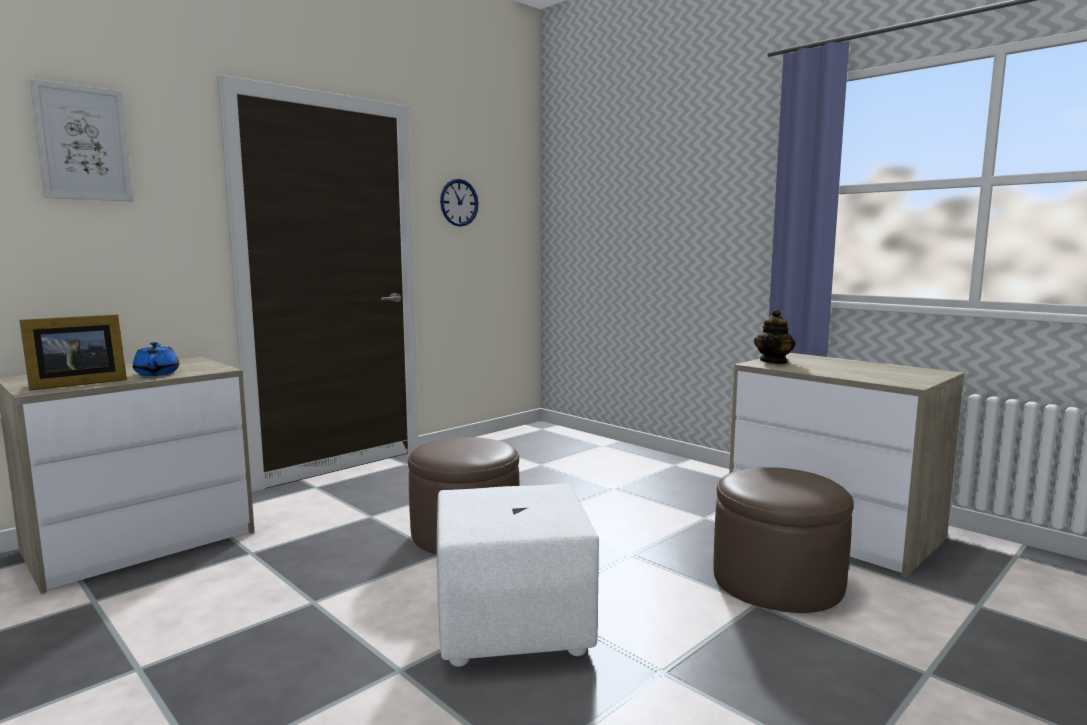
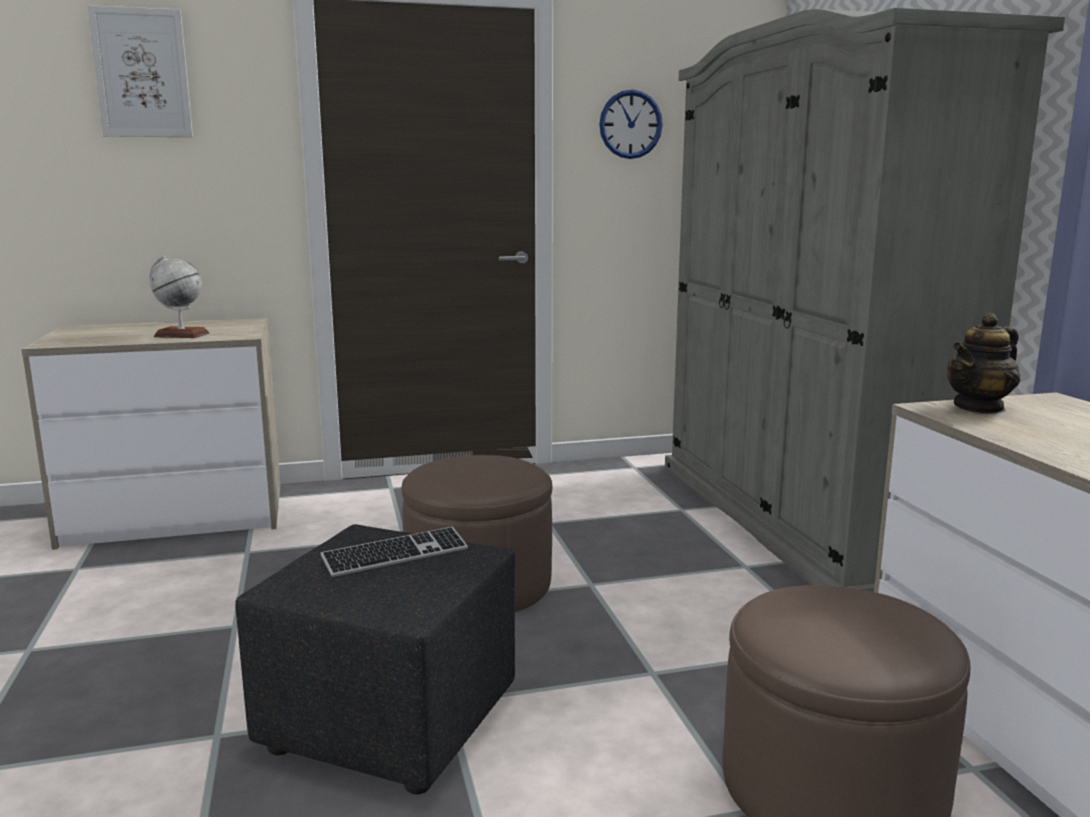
camera: 30 degrees right, 5 degrees up
(75, 384) = (94, 339): picture frame -> none
(157, 373) = (181, 335): blue teapot -> globe
(508, 499) = (395, 555): none -> keyboard
(511, 624) = (389, 722): white ottoman -> black ottoman
(610, 456) = (798, 516): none -> grey wardrobe

